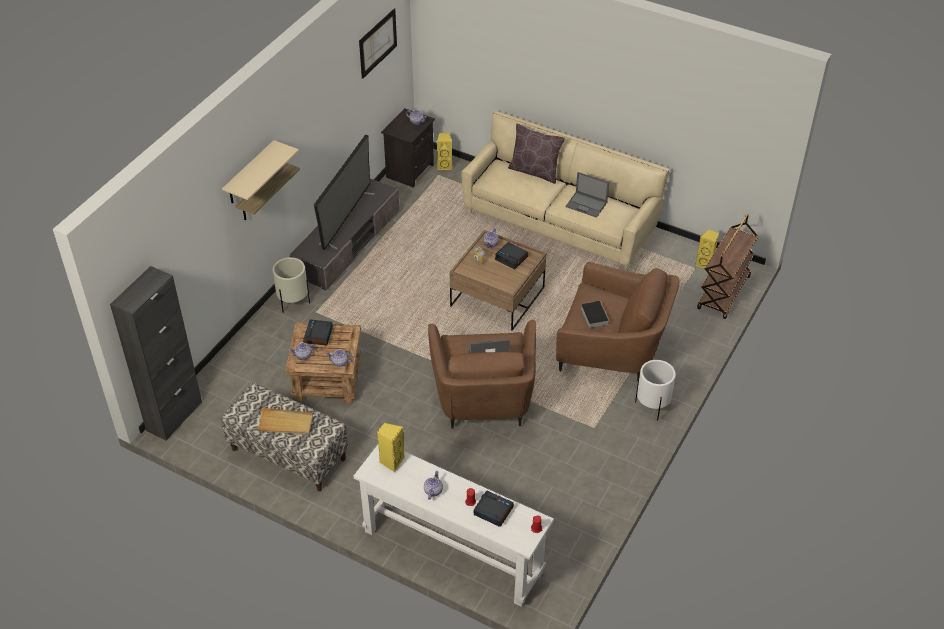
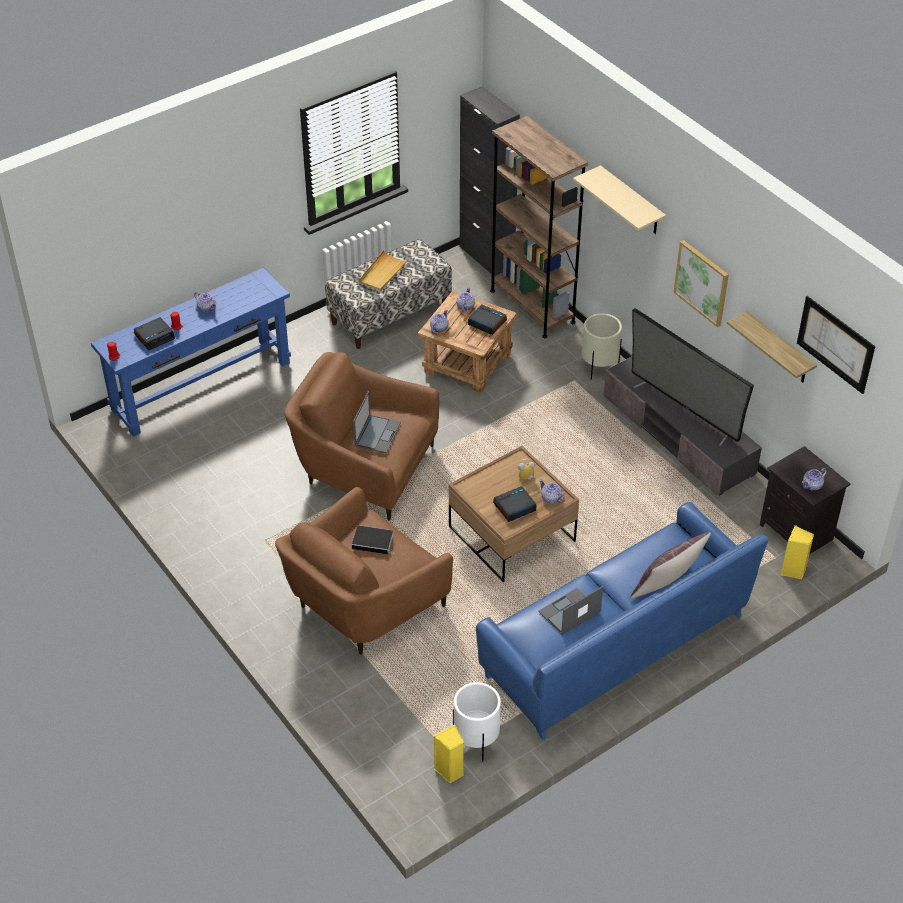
camera: 115 degrees right, 0 degrees up
(233, 364) = (532, 306): none -> brown bookcase
(260, 192) = (637, 239): shelf -> shelf (779, 349)
(305, 143) = (702, 282): none -> picture
(391, 461) = (260, 293): yellow speaker -> none
(453, 551) = (201, 386): white console table -> blue console table
(559, 223) = (615, 646): beige sofa -> blue sofa
(652, 406) = (257, 602): white planter -> white planter (476, 741)
(724, 293) = (384, 763): brown cart -> none

